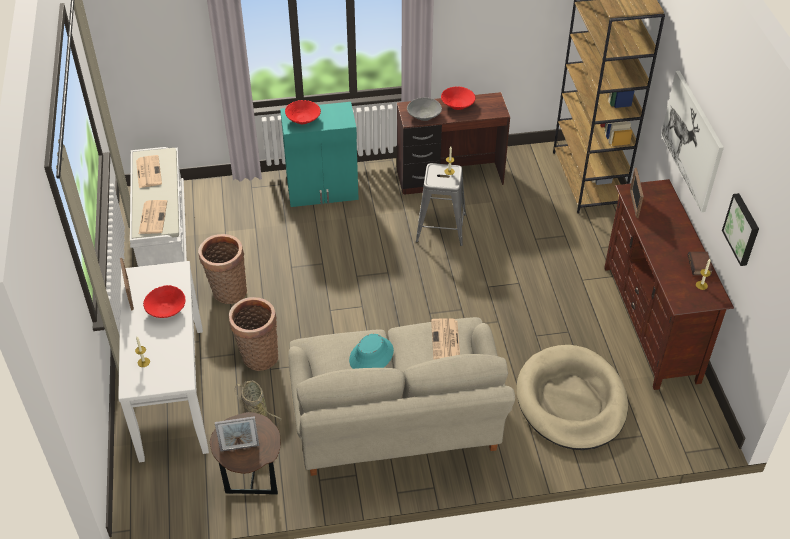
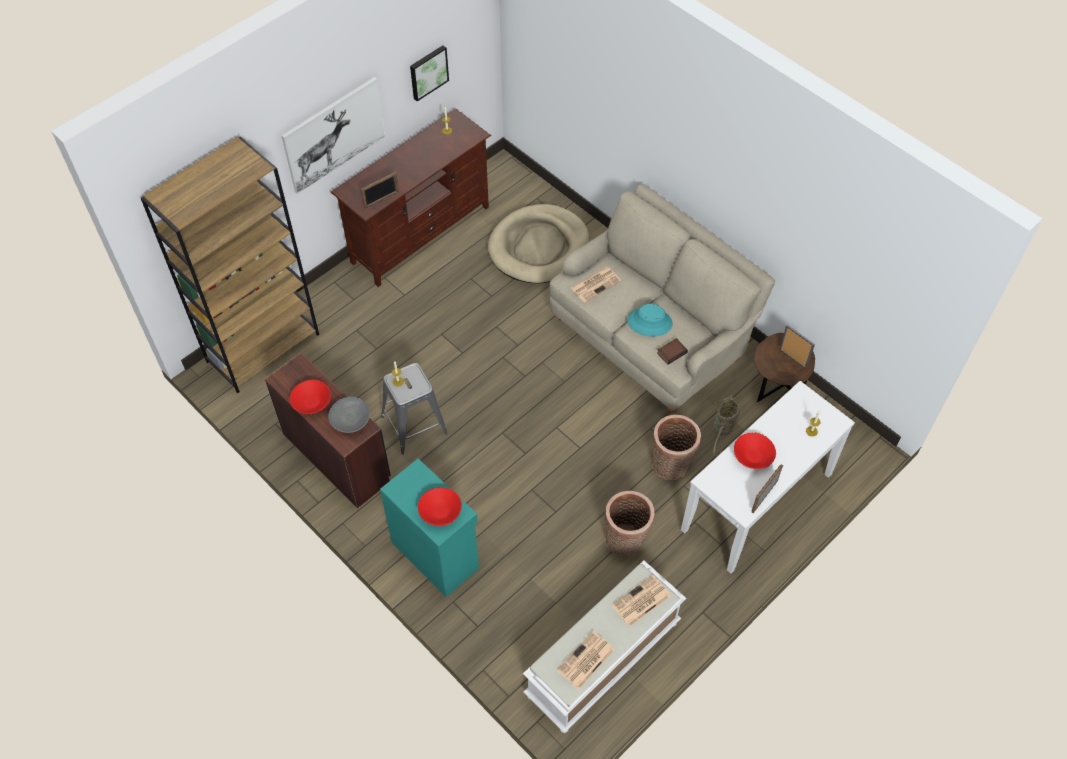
camera: 125 degrees left, 10 degrees up
(700, 266) = (426, 138): book -> book (671, 352)

